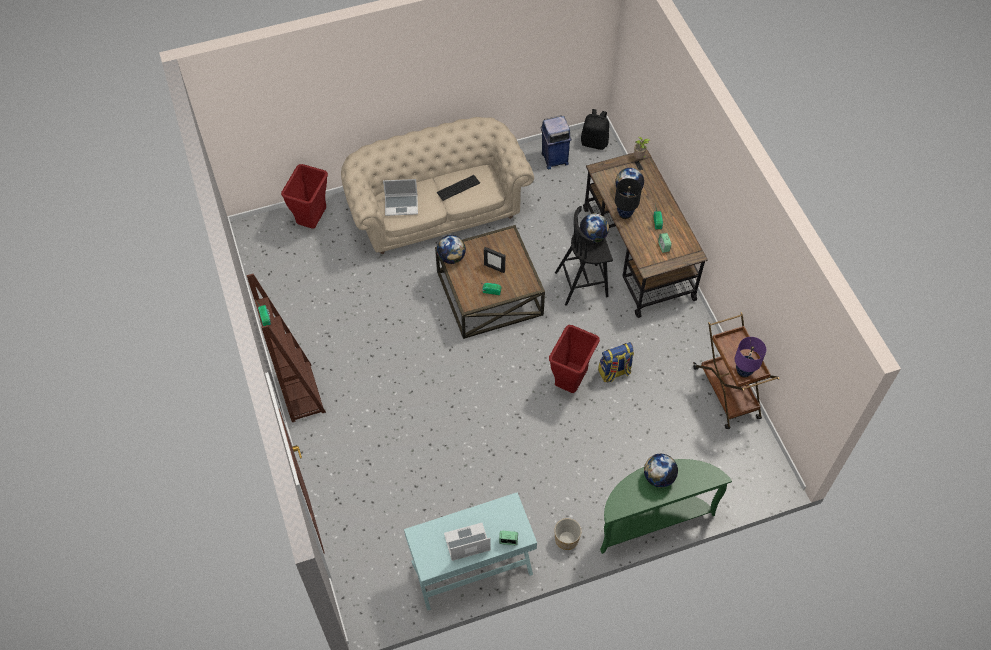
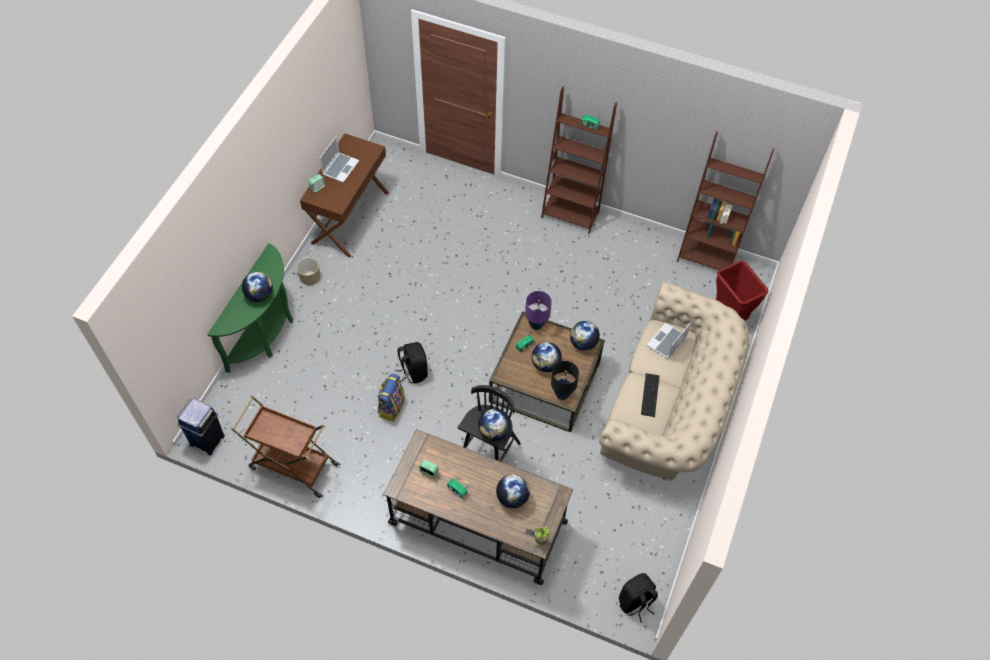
camera: 130 degrees right, 0 degrees up
(262, 269) = (706, 258): none -> brown bookcase
(472, 568) = (350, 217): turquoise desk -> brown desk
(494, 267) = (545, 364): picture frame -> globe
(554, 159) = (645, 547): blue trash can -> blue trash can (208, 440)
(570, 383) = (413, 371): red trash can -> black backpack
(625, 214) = (491, 473): black table lamp -> black table lamp (562, 394)
(744, 371) = (267, 423): purple table lamp -> purple table lamp (536, 324)

